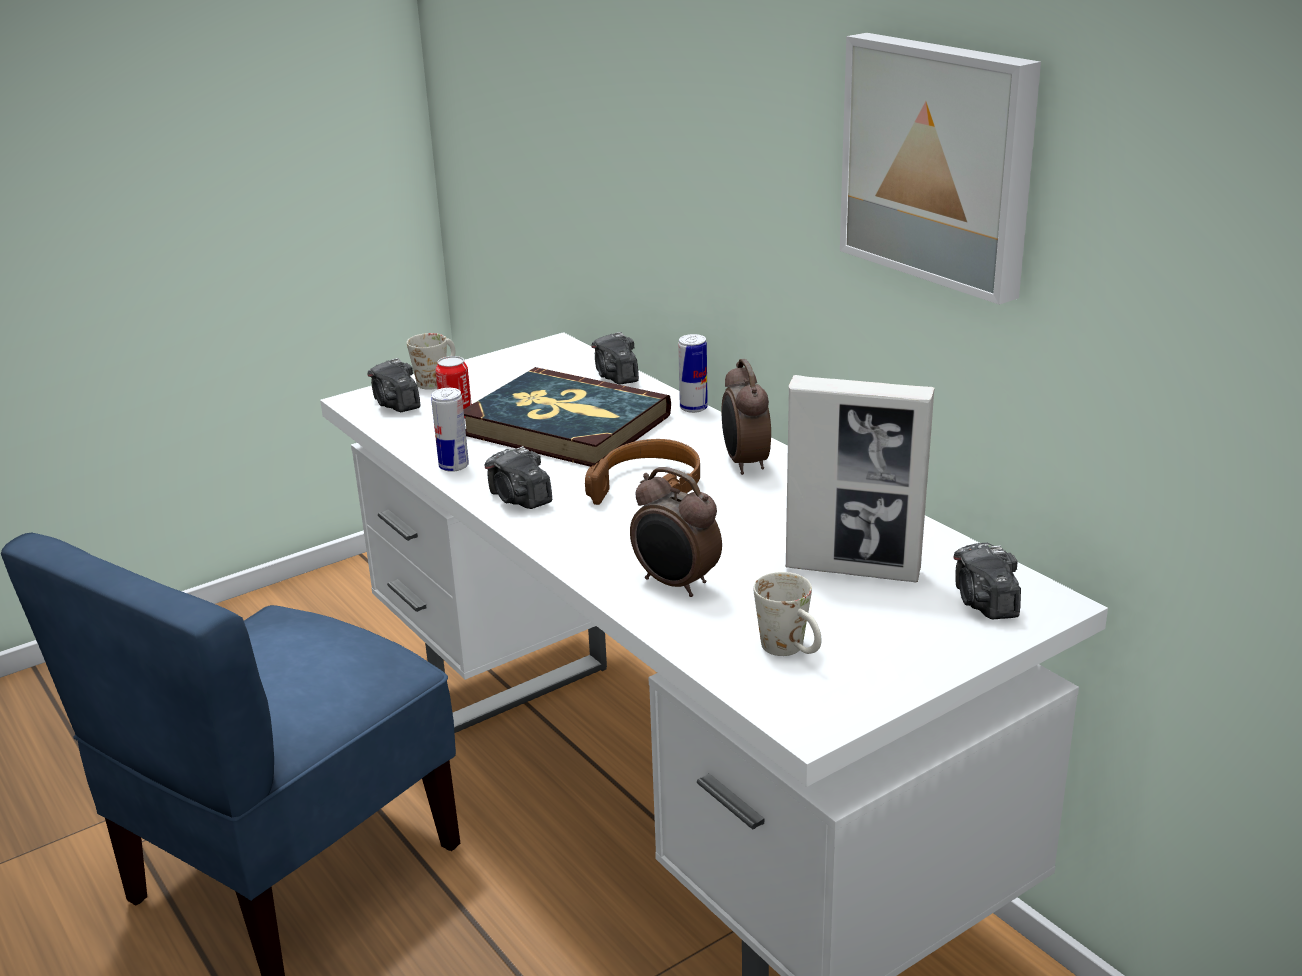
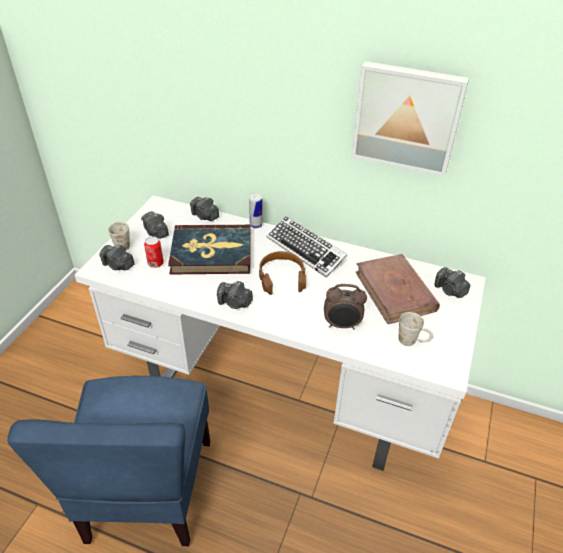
camera: 35 degrees left, 15 degrees up
(454, 466) = (186, 294): can -> none
(506, 378) = (156, 232): none -> camera
(744, 463) = (305, 250): alarm clock -> keyboard
(853, 569) = (395, 291): picture frame -> brown book

